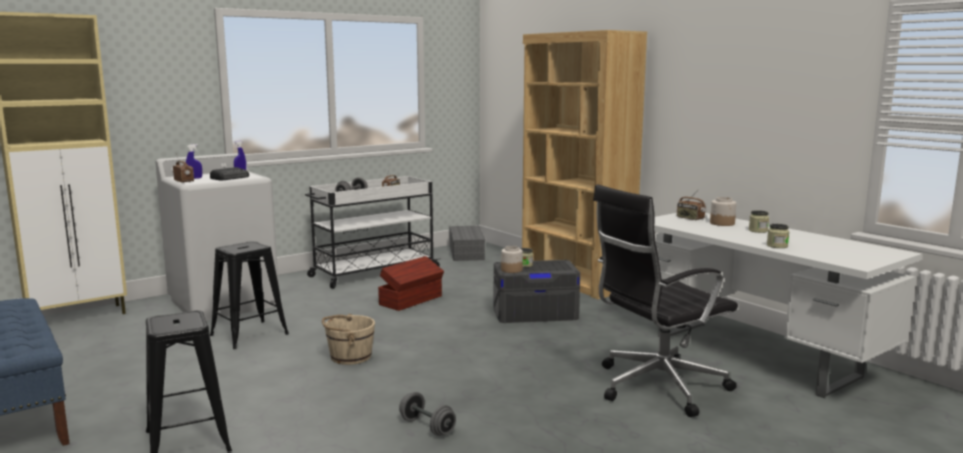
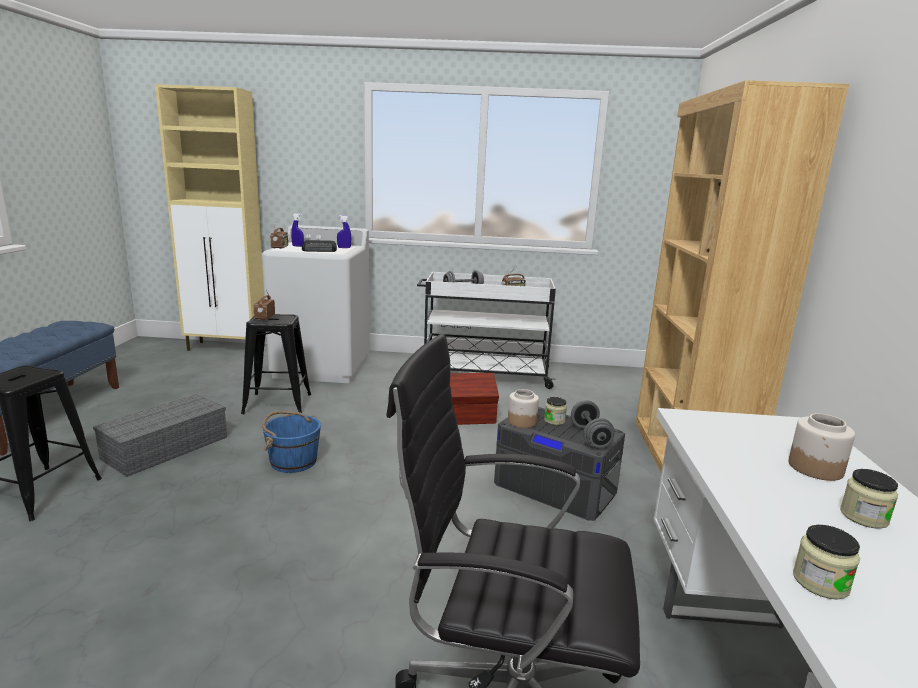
camera: 40 degrees right, 5 degrees up
(350, 356) = (293, 461): beige bucket -> blue bucket
(427, 427) = (175, 591): grey dumbbell -> grey dumbbell (590, 436)
(465, 252) = (613, 379): grey storage box -> grey storage box (167, 447)
(690, 218) = (770, 435): radio -> radio (264, 317)

